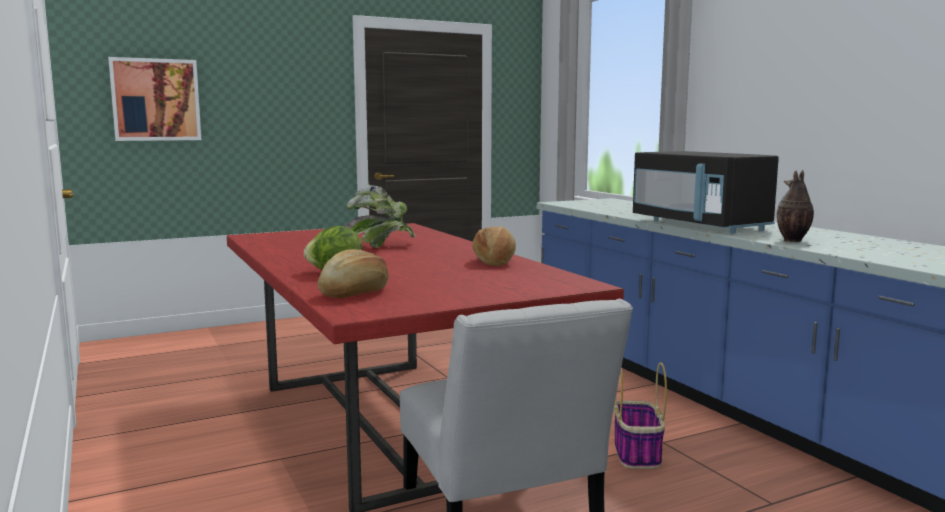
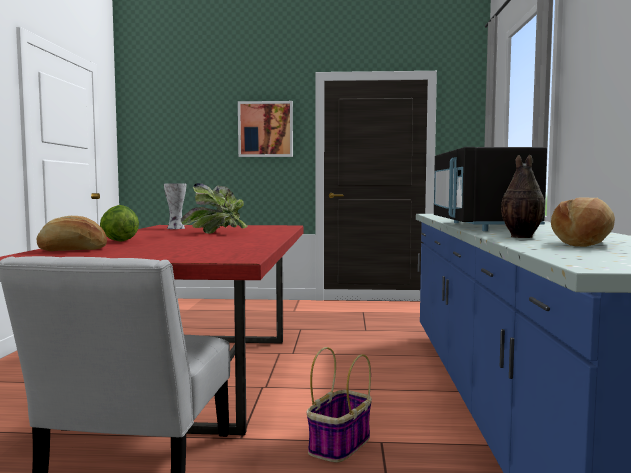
camera: 30 degrees right, 5 degrees down
(156, 100) = (175, 139): picture -> picture (265, 129)
(290, 241) = (175, 228): none -> vase
(495, 261) = (247, 243): bread -> bread (583, 244)

